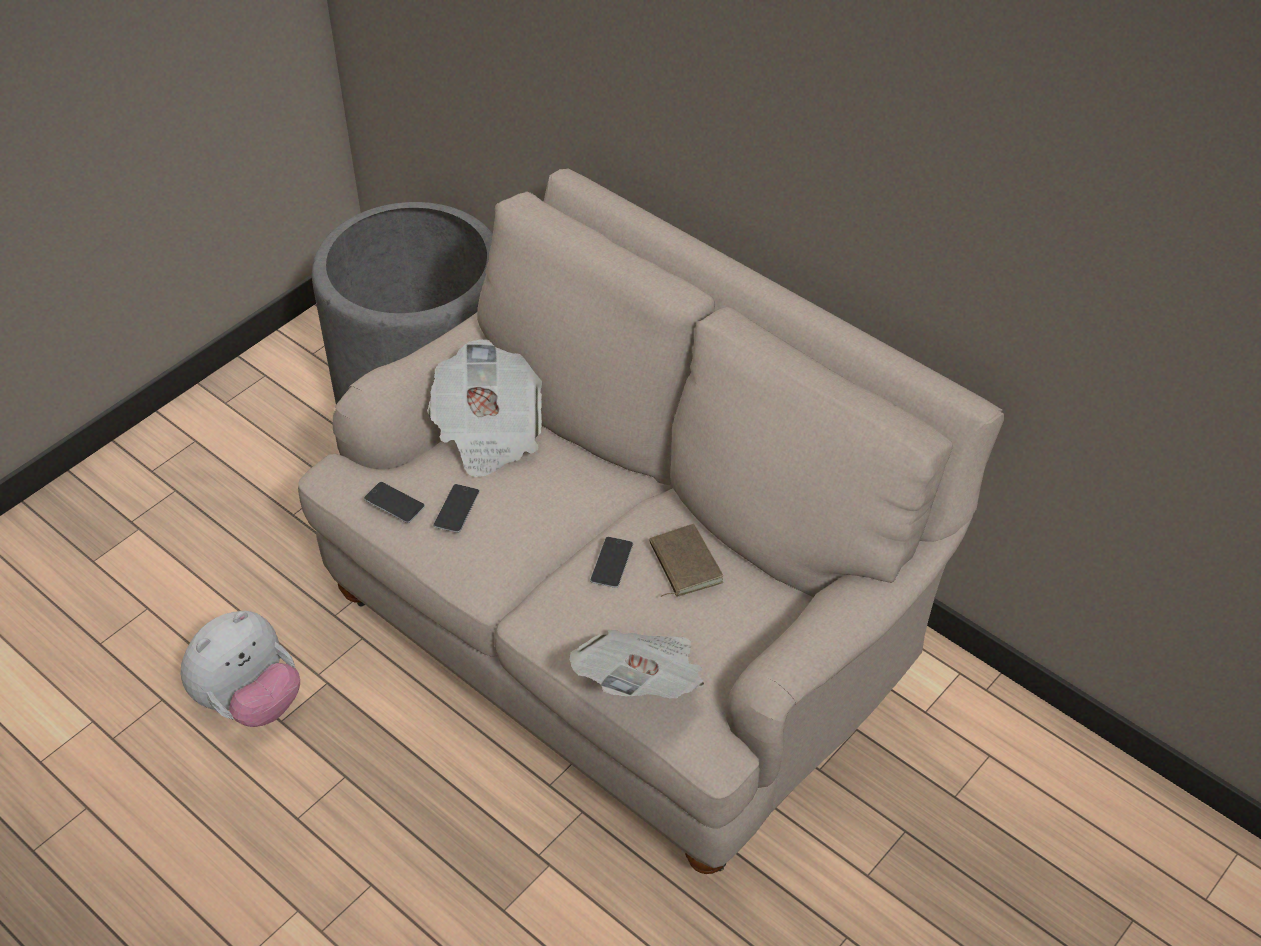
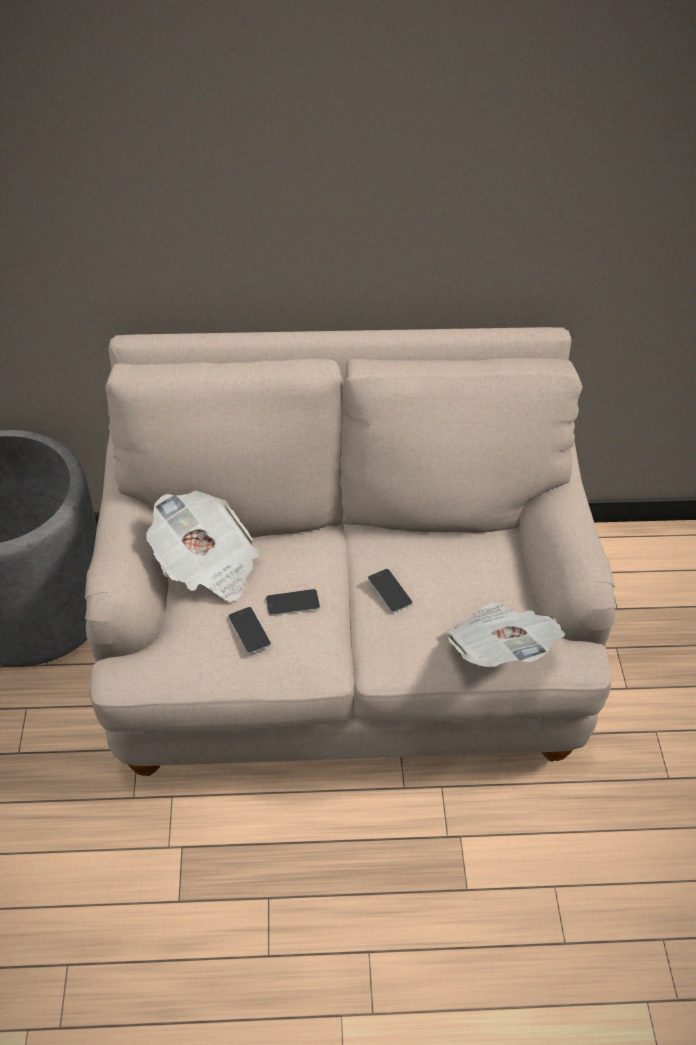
camera: 45 degrees left, 0 degrees up
(250, 700) = (138, 906): plush toy -> none
(394, 502) = (197, 659): phone -> phone (292, 602)
(683, 564) = (432, 560): brown book -> none

